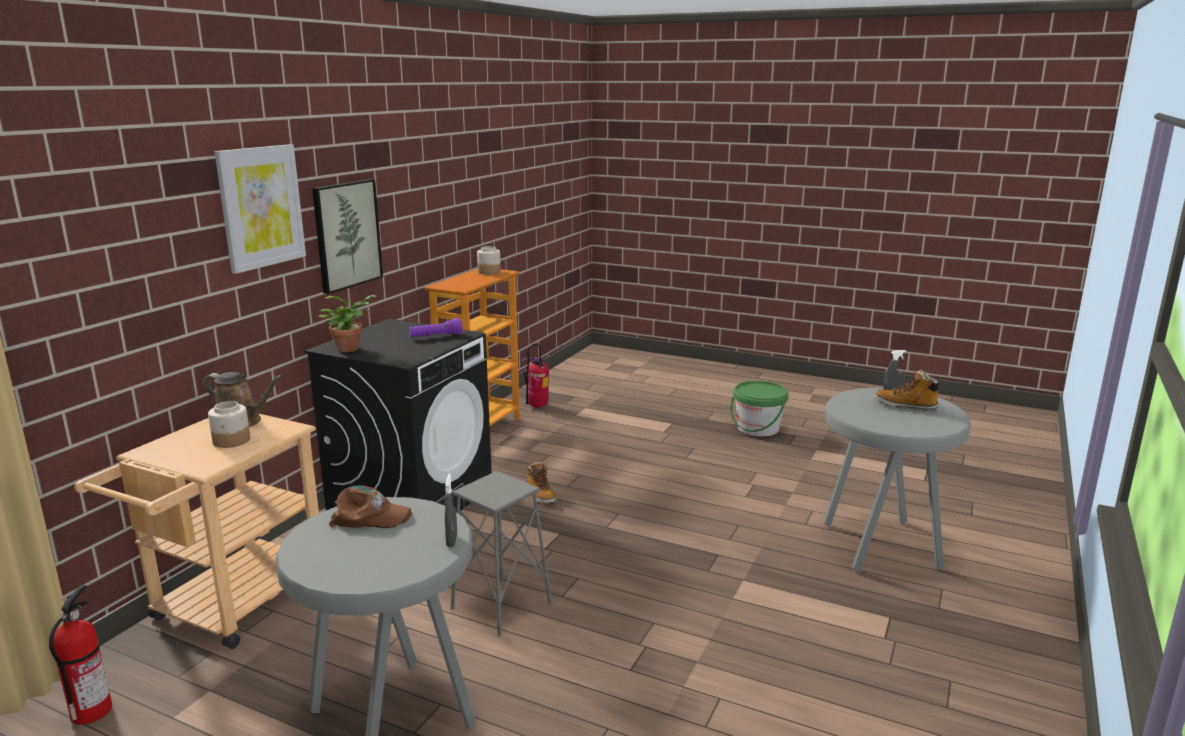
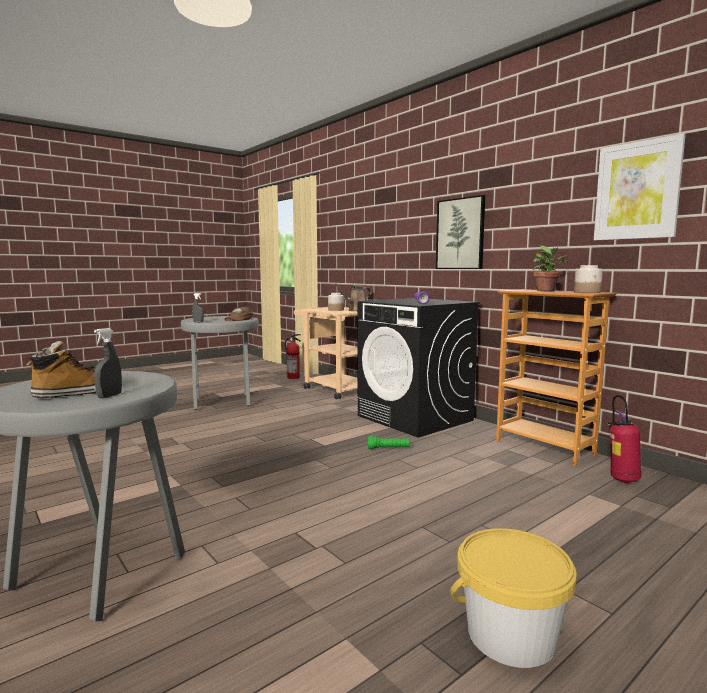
camera: 115 degrees right, 10 degrees down
(261, 207) = (410, 211): picture -> picture (637, 191)
(350, 348) = (411, 299): potted plant -> potted plant (547, 291)
(501, 606) = (266, 423): grey stool -> none
(540, 496) = (388, 448): boot -> green flashlight
(758, 428) = (510, 635): green bucket -> yellow bucket

